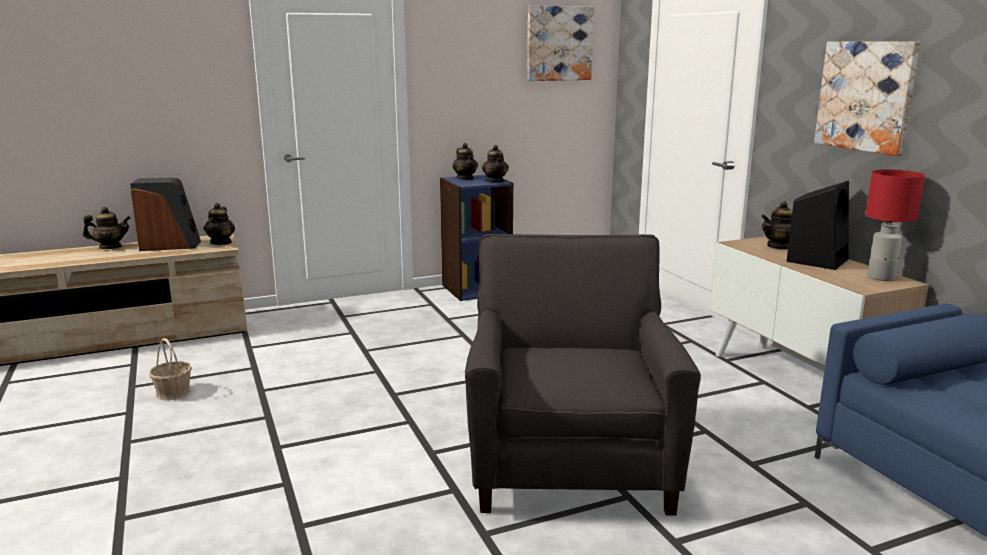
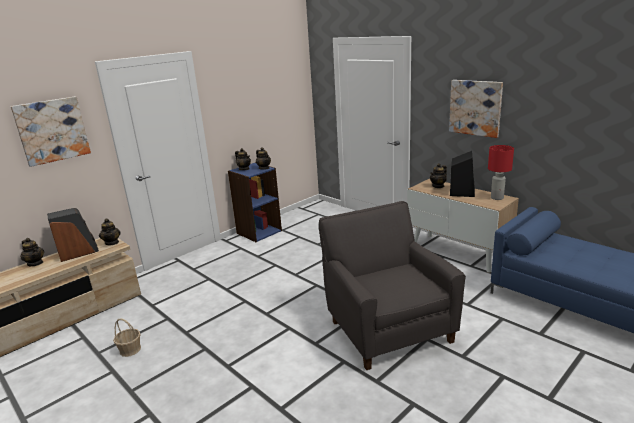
camera: 20 degrees left, 5 degrees up
(110, 247) = (35, 263): teapot -> teapot turned 75 degrees clockwise
(559, 43) = (281, 79): picture -> picture (52, 130)

